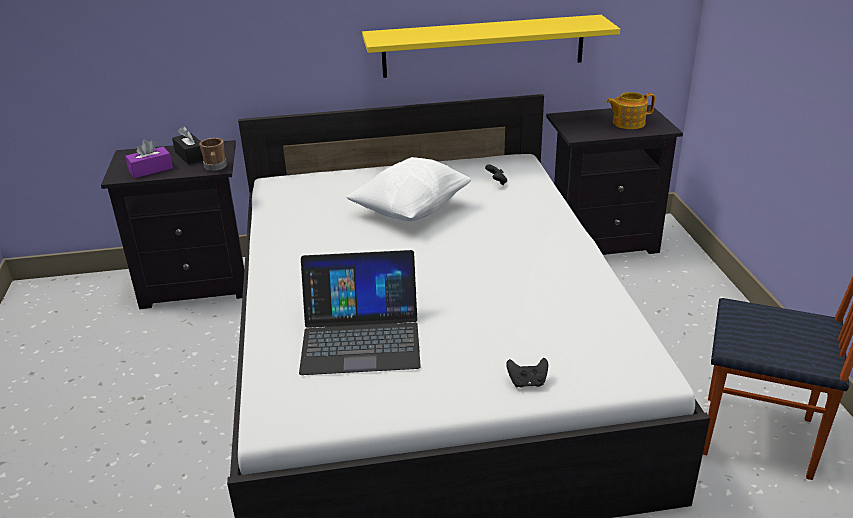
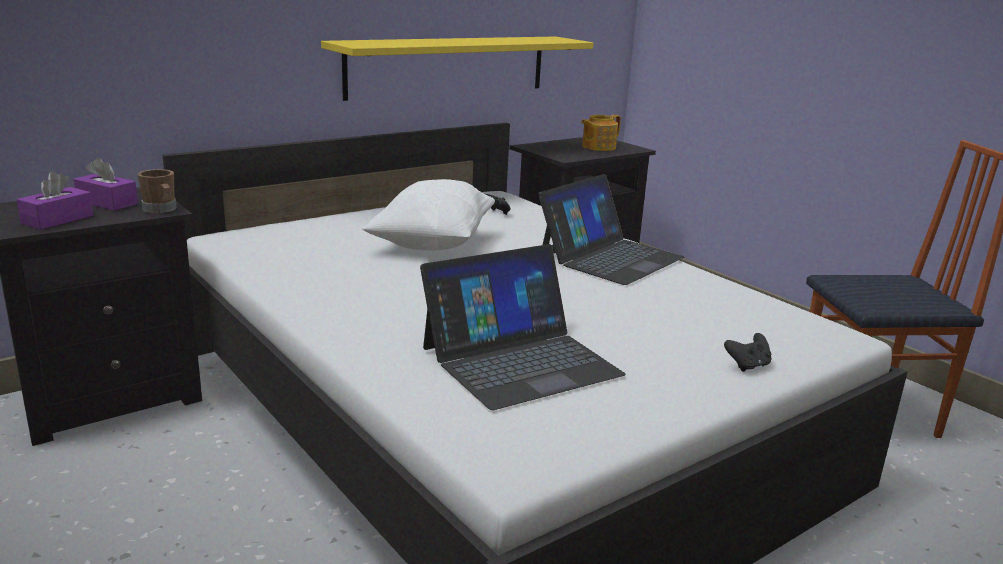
camera: 30 degrees left, 10 degrees down
(191, 156) = (107, 203): black tissue box -> purple tissue box
(540, 248) = (610, 257): none -> laptop

